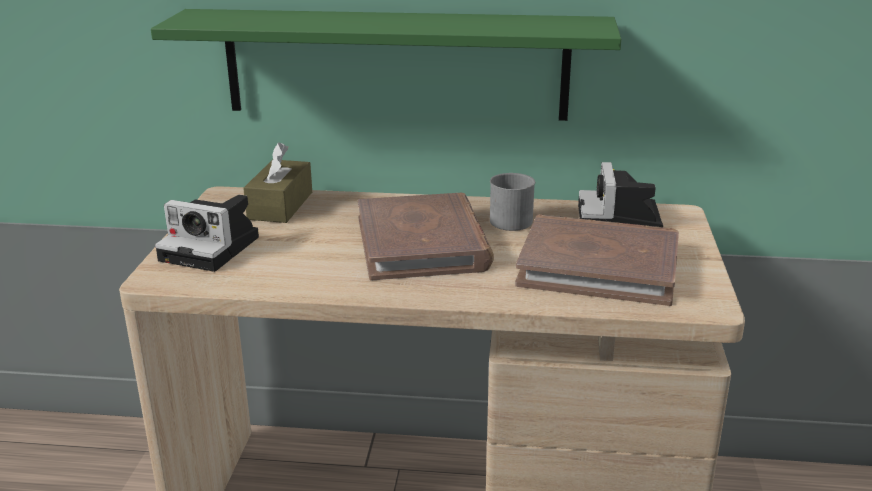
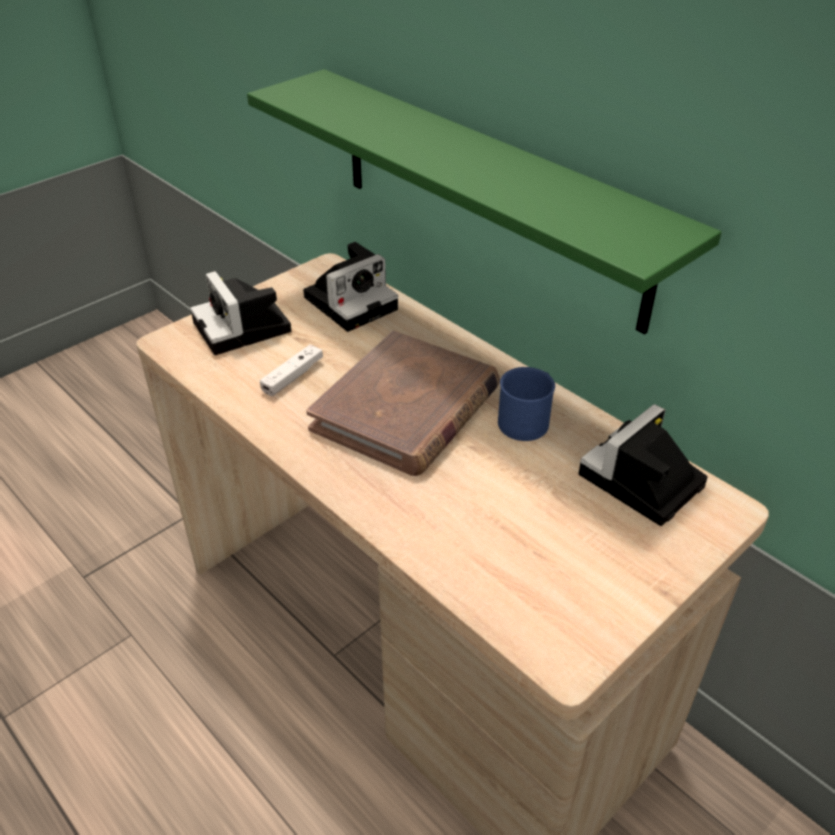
camera: 40 degrees right, 15 degrees up
(280, 205) = (352, 301): brown tissue box -> camera
(306, 259) = (293, 377): none -> white game controller
(509, 218) = (527, 419): grey mug -> blue mug
(598, 266) = (527, 533): brown book -> none

